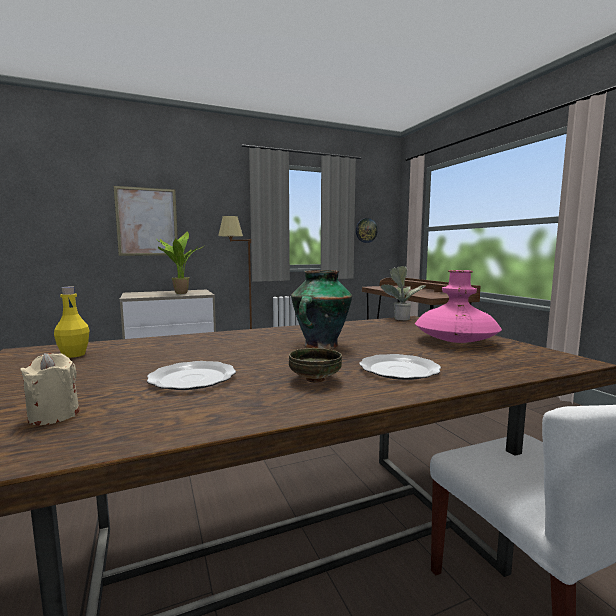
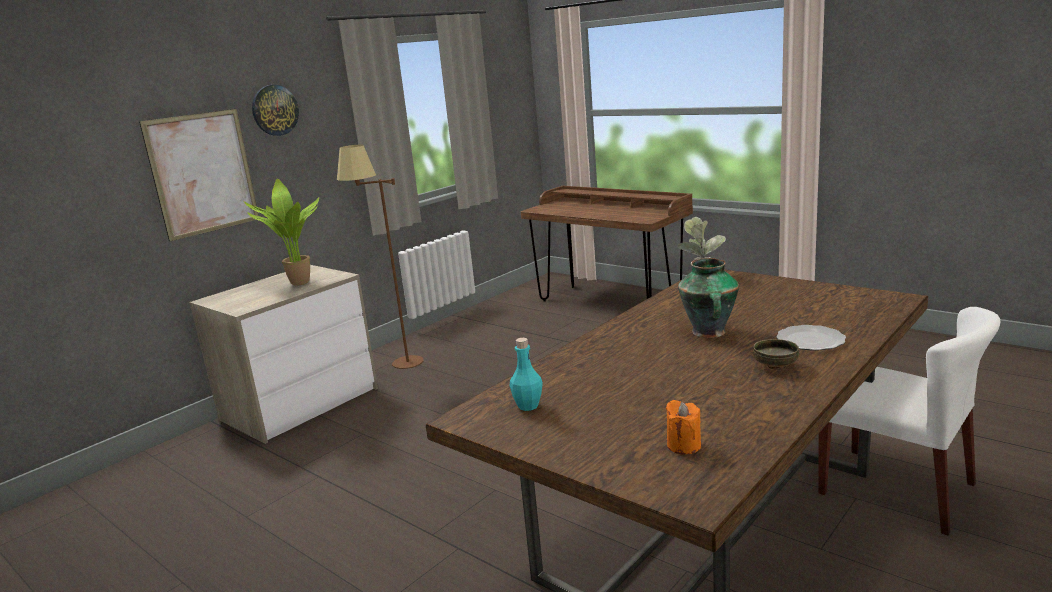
camera: 25 degrees left, 10 degrees up
(54, 415) = (683, 445): beige candle -> orange candle
(74, 355) = (528, 406): yellow bottle -> turquoise bottle
(191, 379) = (693, 393): plate -> none
(366, 230) = (499, 121): wall clock -> wall clock (274, 110)
(455, 341) = (797, 297): pink vase -> none

